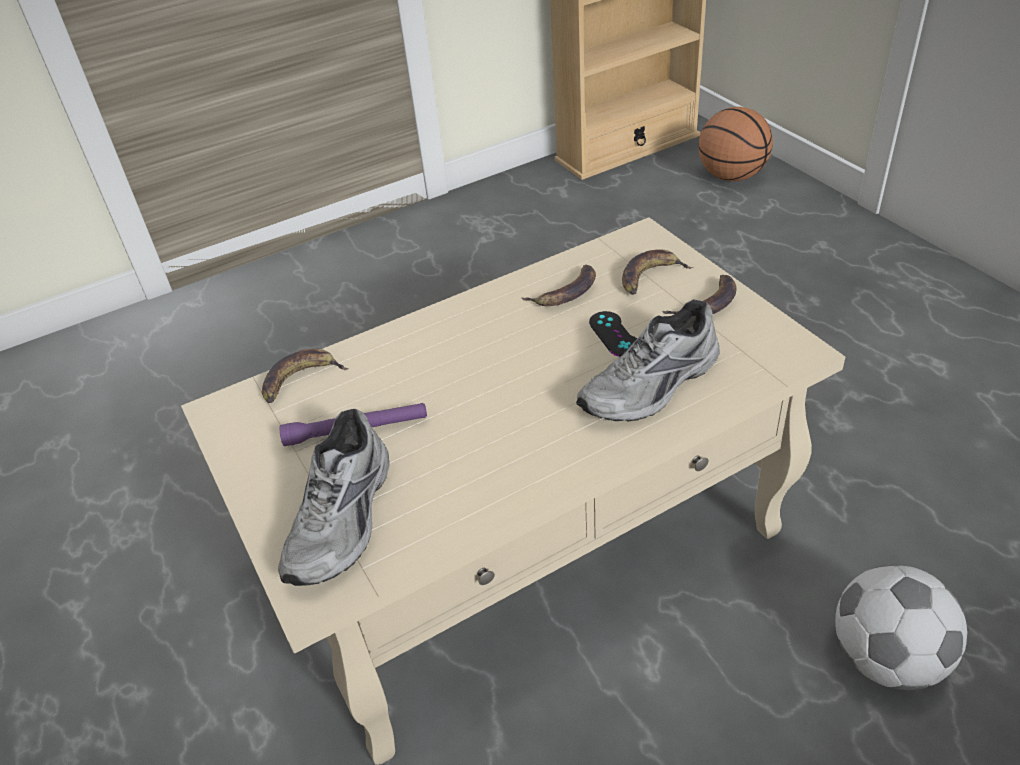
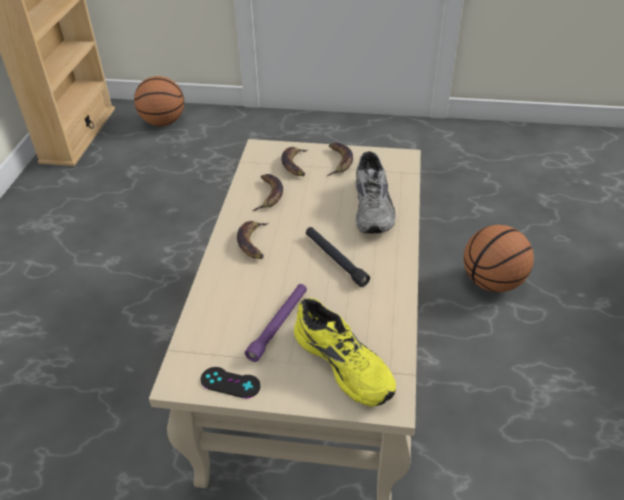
camera: 55 degrees left, 0 degrees up
(300, 380) = (201, 329): banana -> banana (253, 242)
(345, 518) = (345, 362): grey shoe -> yellow shoe
(511, 410) = (335, 259): none -> black flashlight
(614, 334) = (322, 198): black game controller -> black game controller (230, 383)
(887, 658) = (492, 282): football -> basketball

